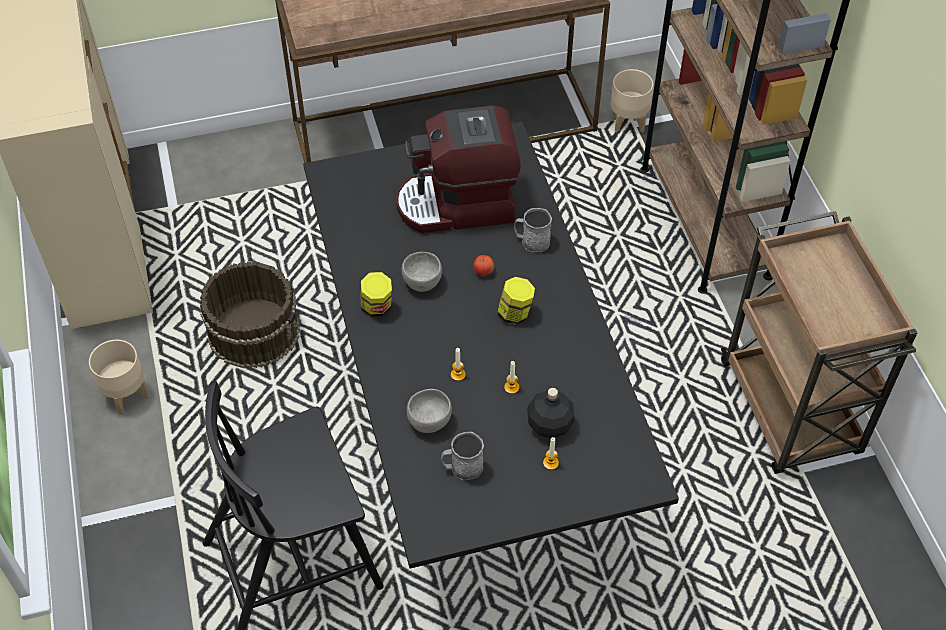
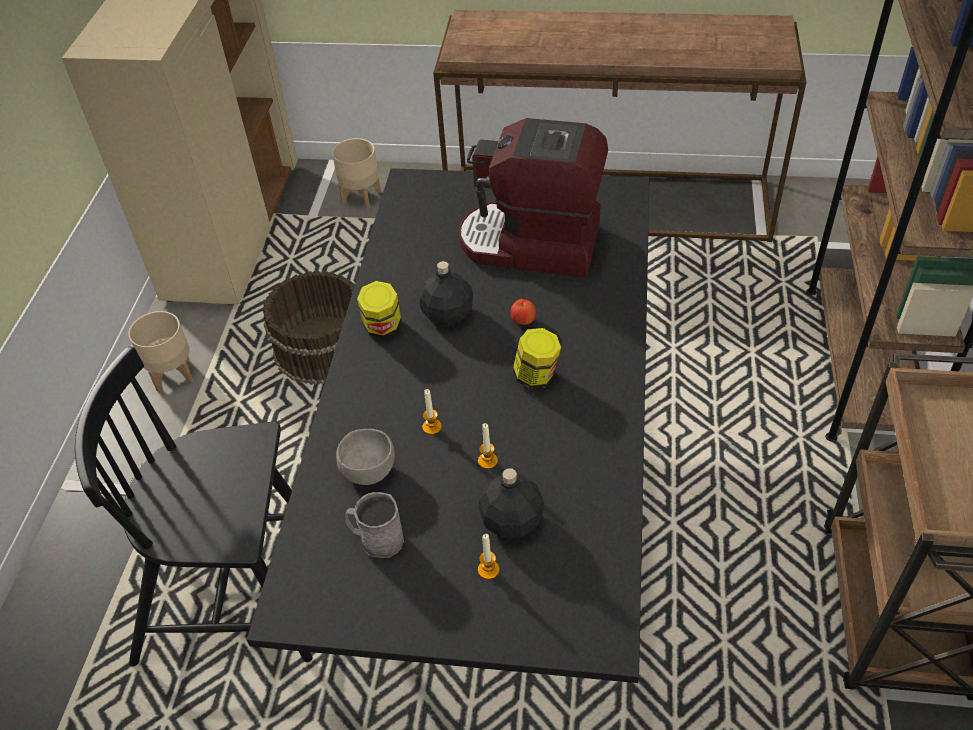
camera: 25 degrees right, 5 degrees down
(423, 282) = (448, 314): grey bowl -> black bottle
(531, 241) = (597, 303): grey mug -> none
(627, 122) = (811, 241): beige planter -> beige planter (361, 196)

